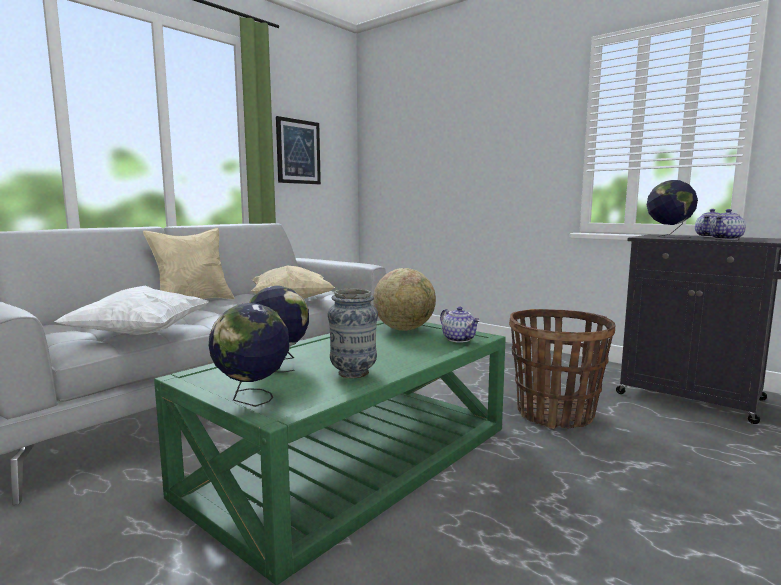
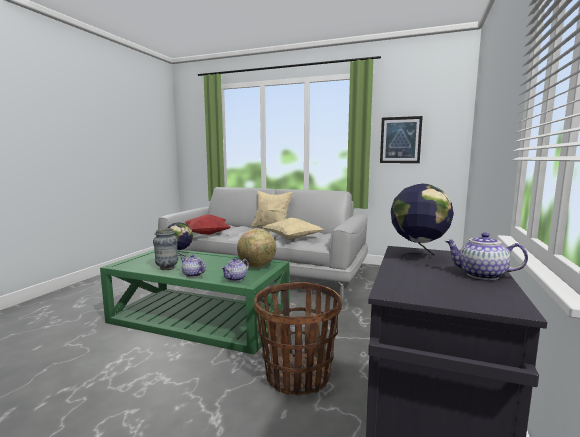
camera: 70 degrees right, 0 degrees up
(140, 334) = (207, 234): white pillow -> red pillow
(252, 400) = (132, 260): globe -> none
(726, 239) = (419, 277): teapot -> teapot (192, 275)

